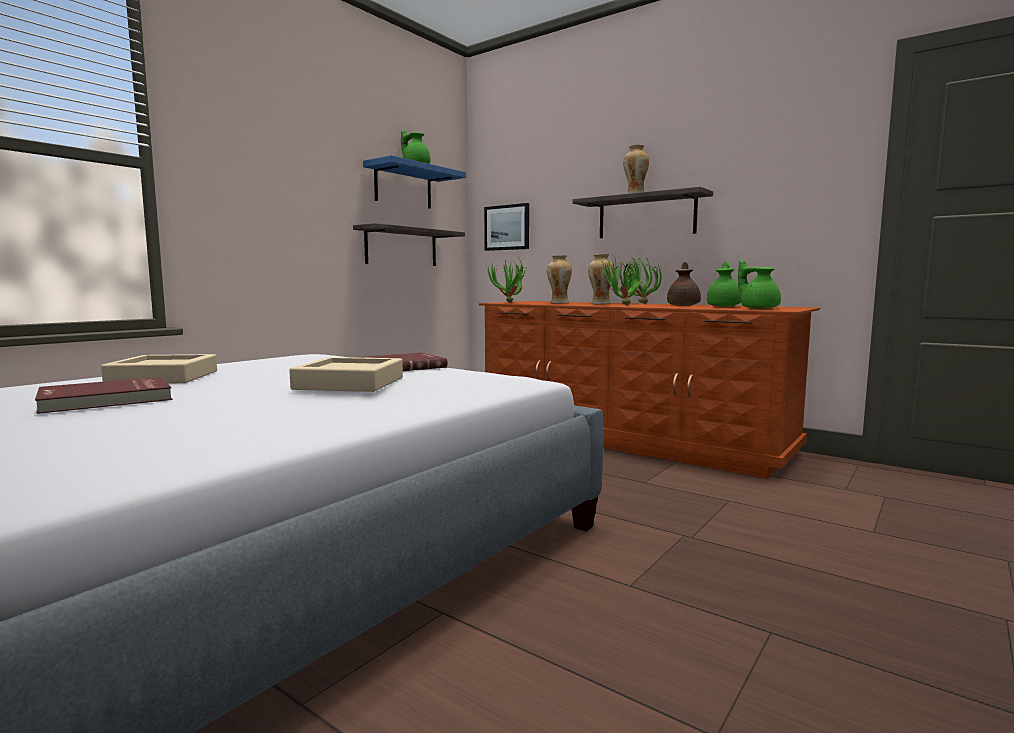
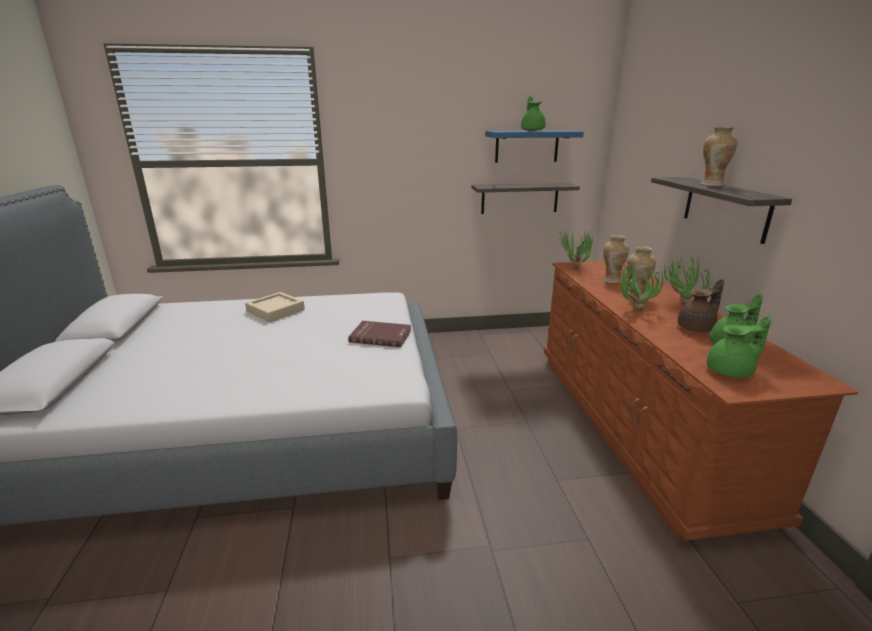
camera: 45 degrees right, 15 degrees up
(106, 400) = (217, 333): red book -> none
(349, 383) = (304, 356): beige tray -> none
(507, 227) = (625, 182): picture -> none
(758, 308) = (731, 371): green teapot -> green teapot turned 60 degrees clockwise

